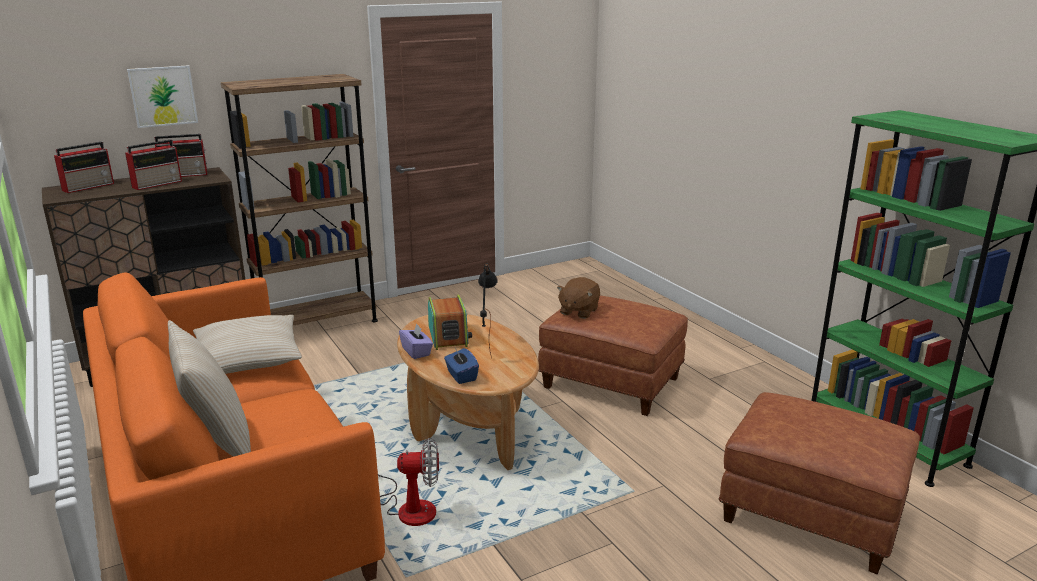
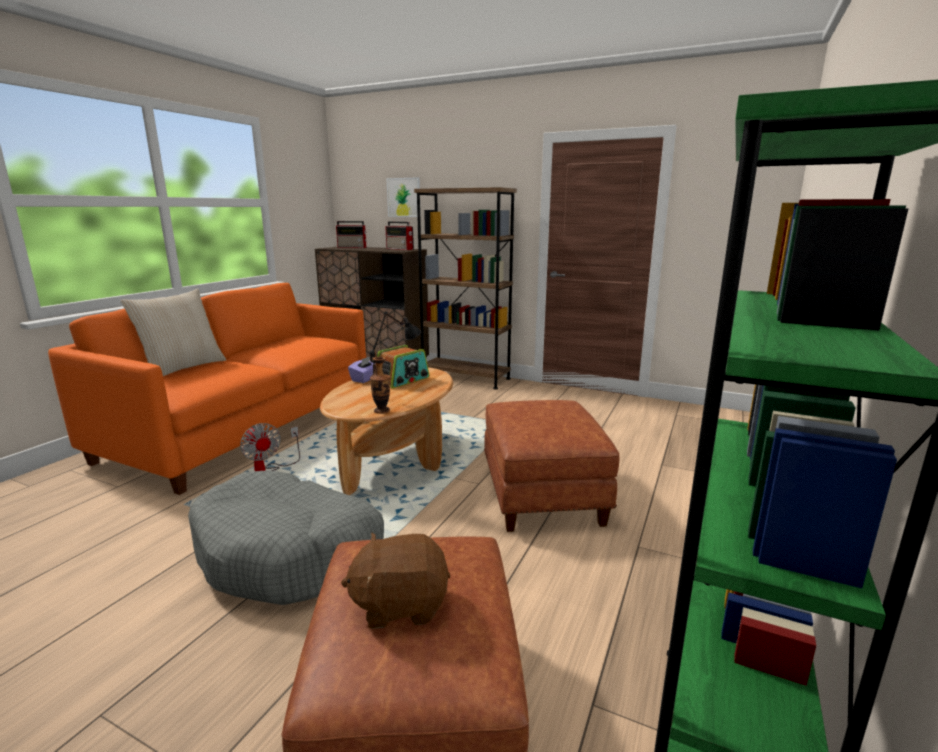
camera: 55 degrees right, 5 degrees down
(158, 184) = (375, 249): radio -> none
(248, 358) = (294, 347): beige pillow -> none
(461, 376) = (341, 398): blue tissue box -> none
(524, 366) = (381, 411): none -> vase
(578, 311) = (522, 404): brown plush toy -> brown plush toy (400, 604)
(580, 524) = (289, 553): none -> grey dog bed

